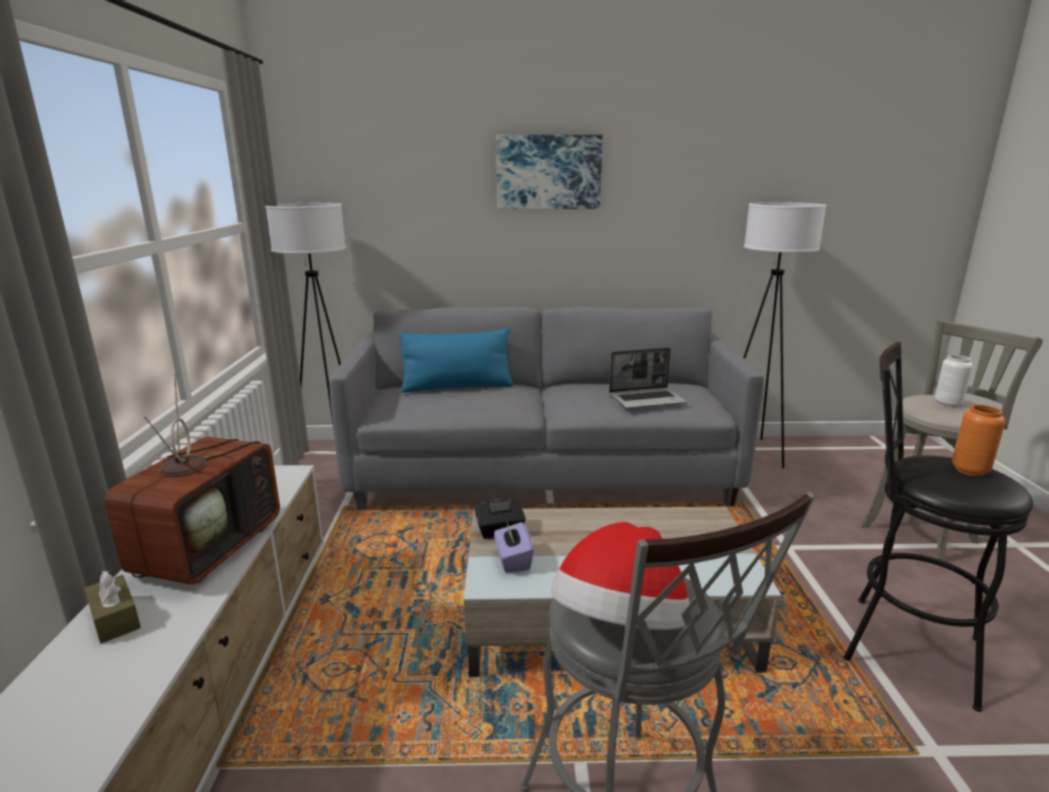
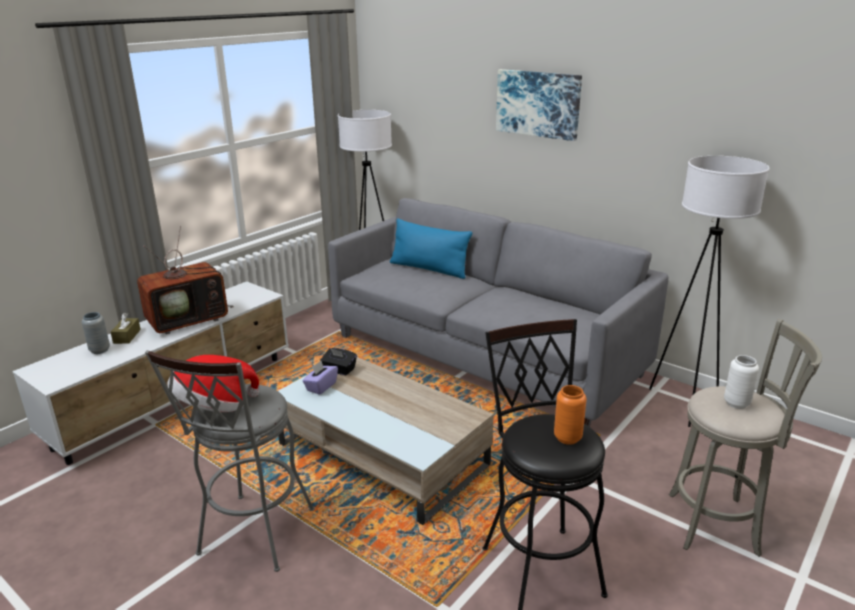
camera: 40 degrees right, 5 degrees up
(86, 669) = (100, 350): none -> grey vase
(647, 399) = (536, 318): laptop -> none

